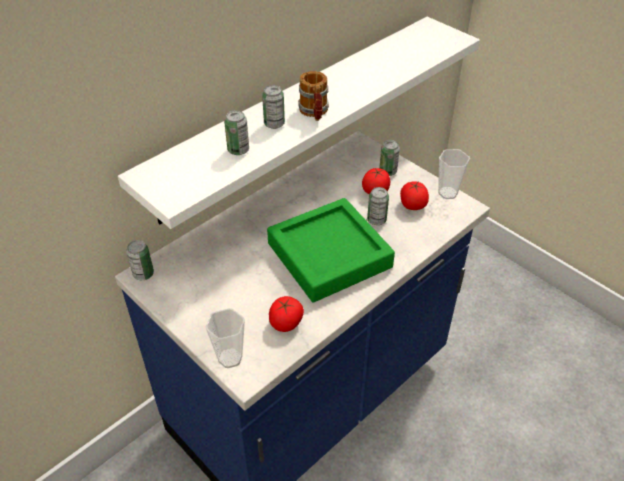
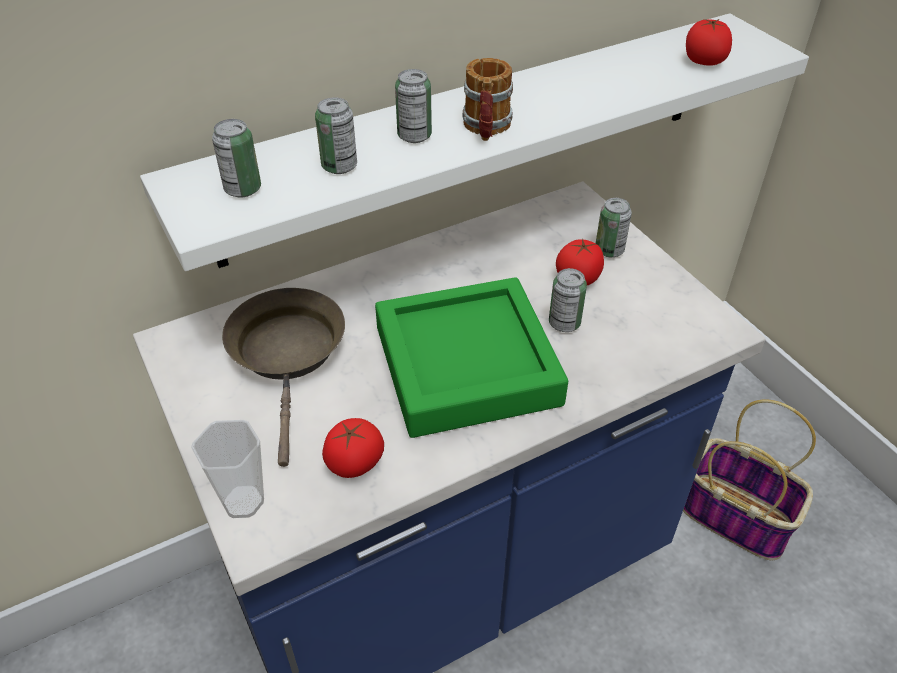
camera: 15 degrees right, 0 degrees up
(143, 274) = (174, 339): can -> can (243, 189)
(220, 270) = (288, 355): none -> brown frying pan
(412, 205) = (632, 310): tomato -> tomato (704, 61)
(447, 193) = (698, 301): cup -> none
(478, 322) = (737, 517): none -> basket

